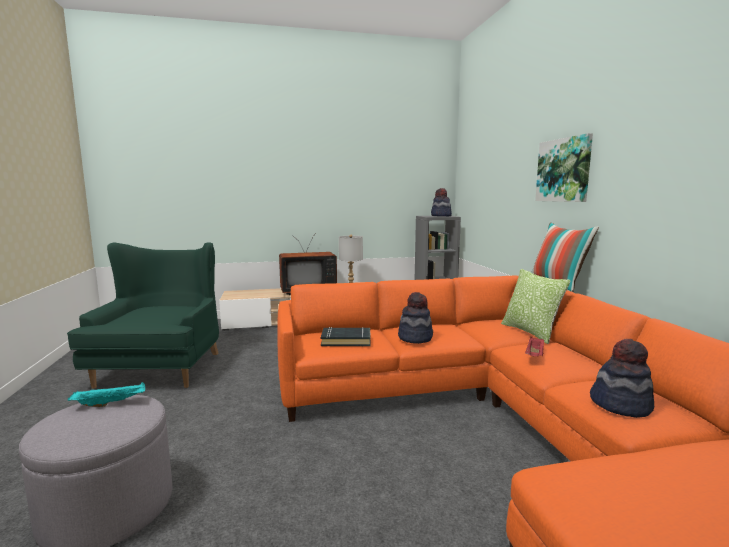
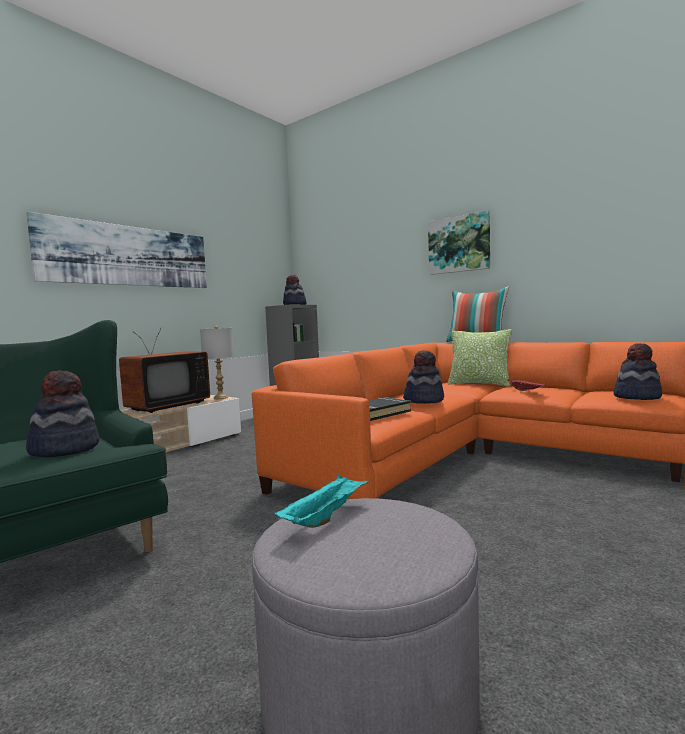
camera: 40 degrees left, 5 degrees down
(151, 319) = (65, 449): none -> hat
(297, 180) = (129, 256): none -> picture

